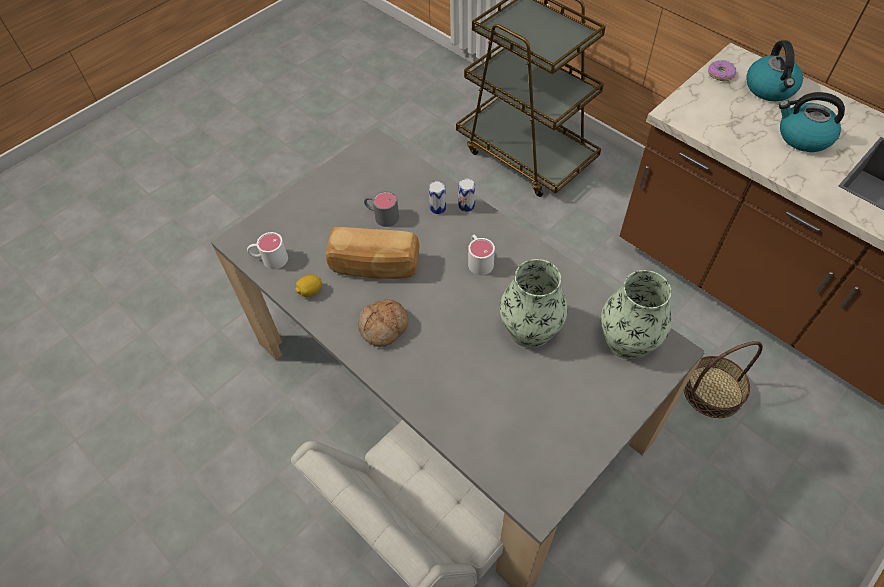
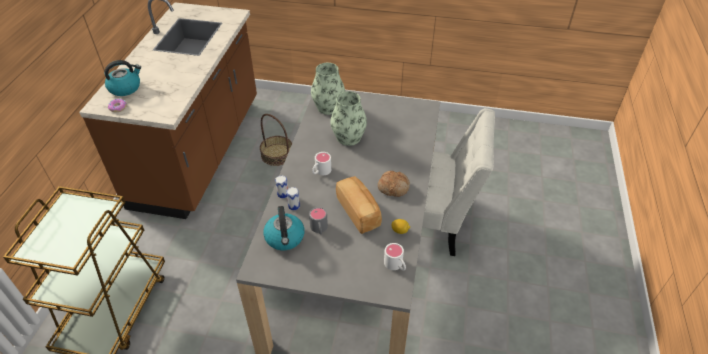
camera: 125 degrees left, 10 degrees down
(803, 137) = (165, 70): kettle -> kettle (285, 238)

